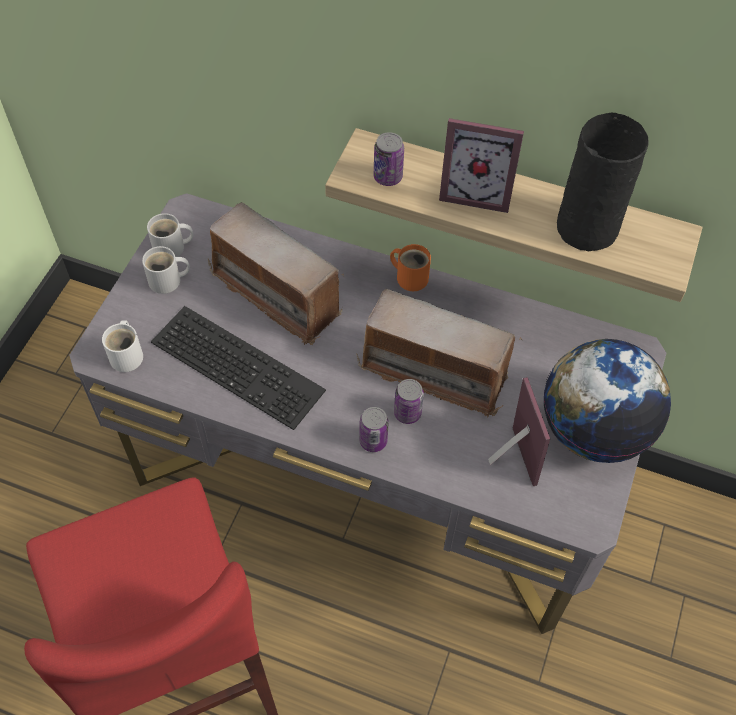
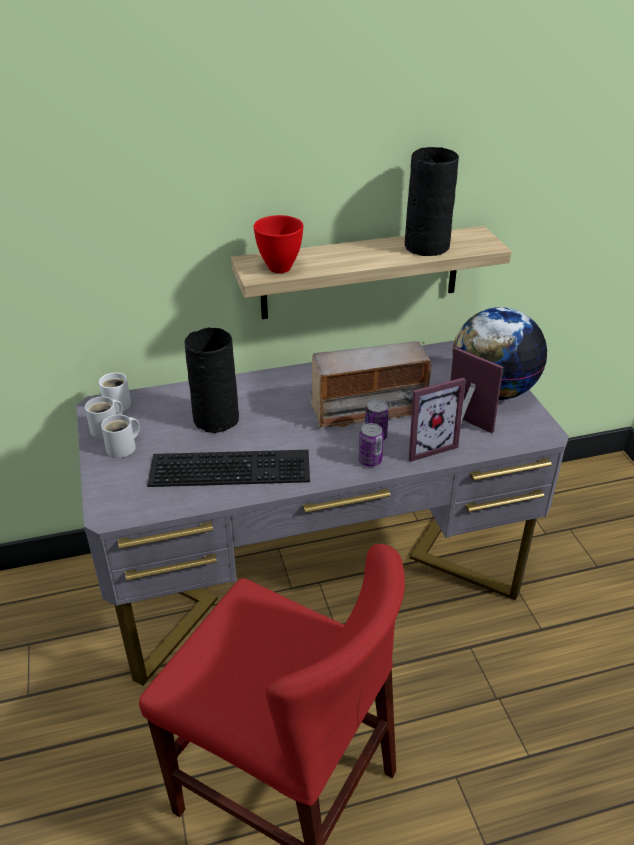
camera: 35 degrees left, 20 degrees down
(128, 355) = (135, 502): white mug -> white mug (117, 403)
(278, 294) = (217, 418): radio -> black vase
(388, 177) = (281, 268): can -> red bowl
(410, 276) = (299, 371): orange mug -> none
(476, 191) = (344, 255): picture frame -> picture frame (426, 445)

